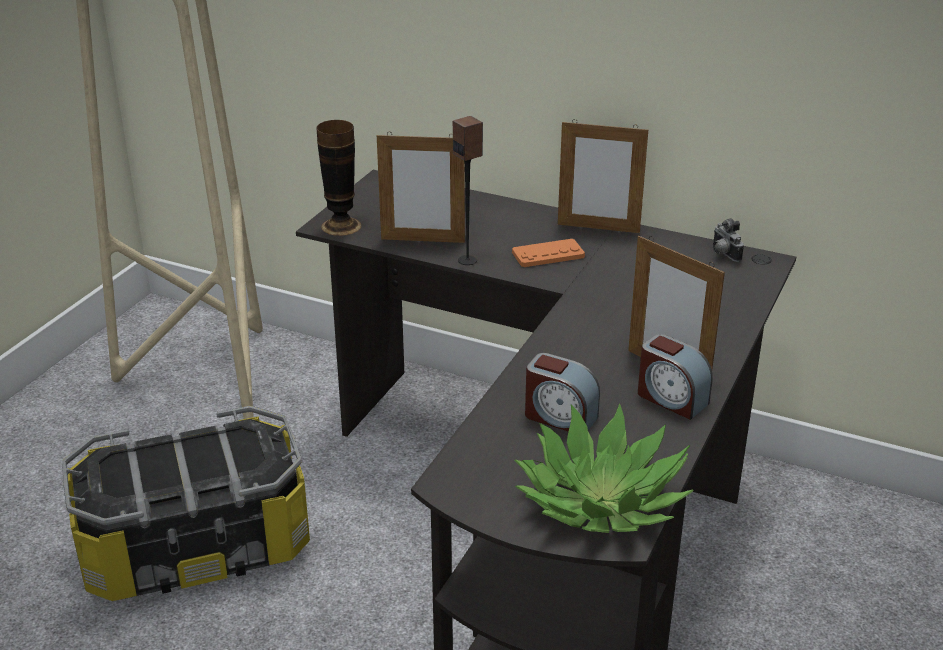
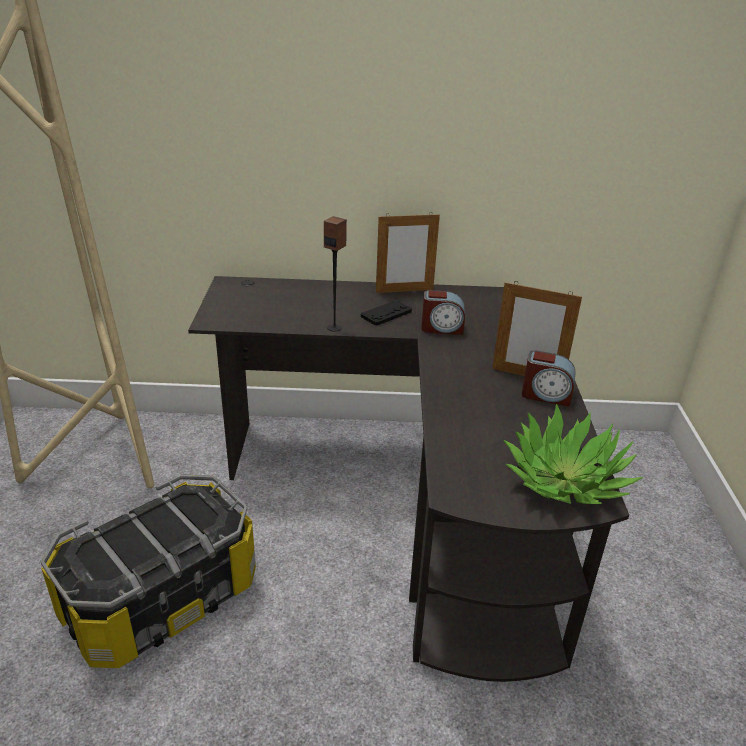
camera: 25 degrees left, 0 degrees up
(341, 226) = (221, 319): vase -> none
(422, 240) = (291, 319): picture frame -> none
(548, 254) = (386, 314): orange game controller -> black game controller
(560, 417) = (487, 425): alarm clock -> alarm clock (442, 328)
(723, 254) = (495, 294): camera -> none

